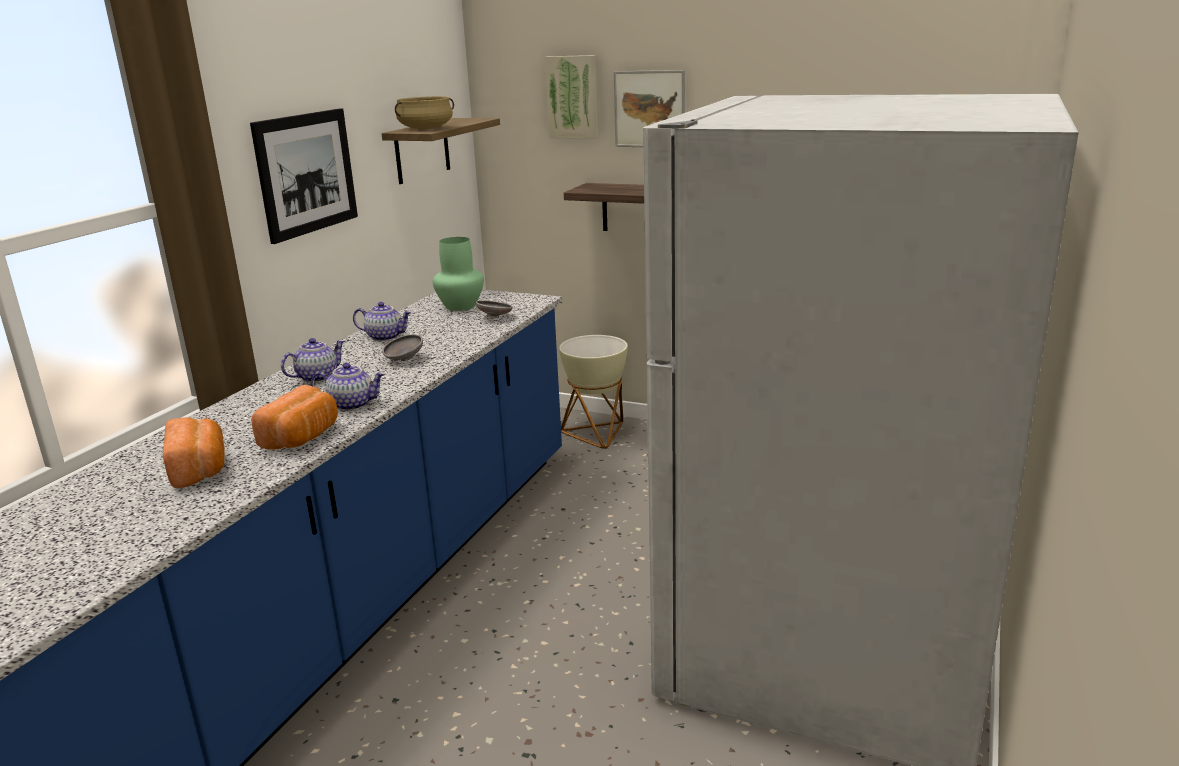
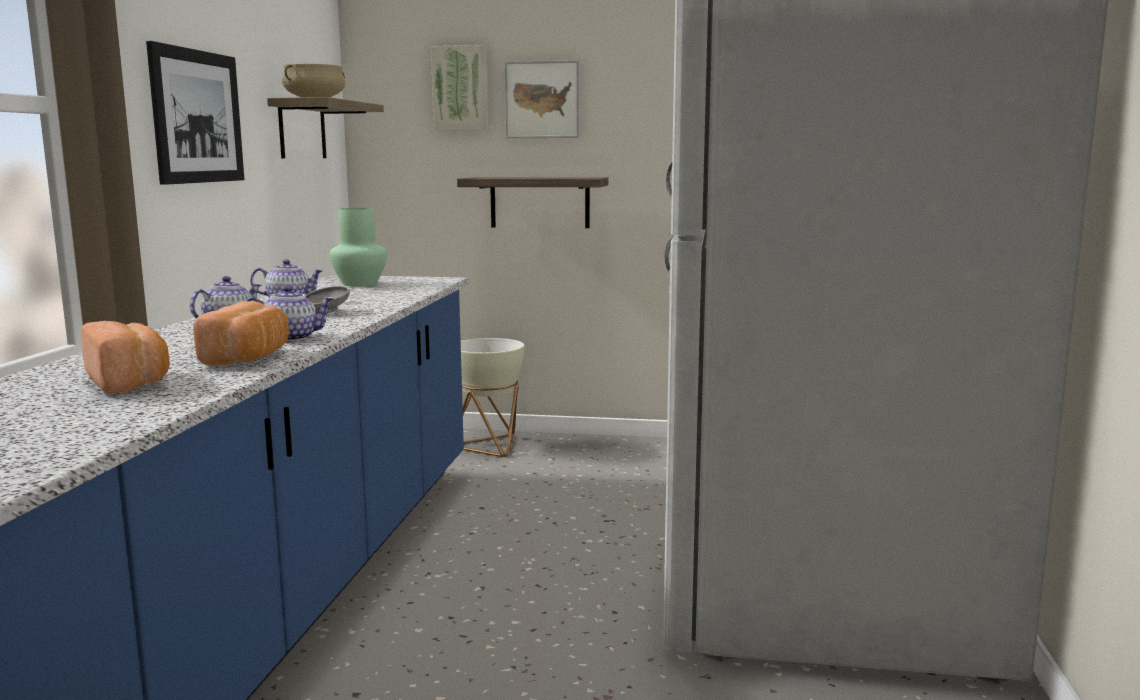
camera: 15 degrees left, 10 degrees down
(495, 317) = (407, 288): grey bowl -> none

